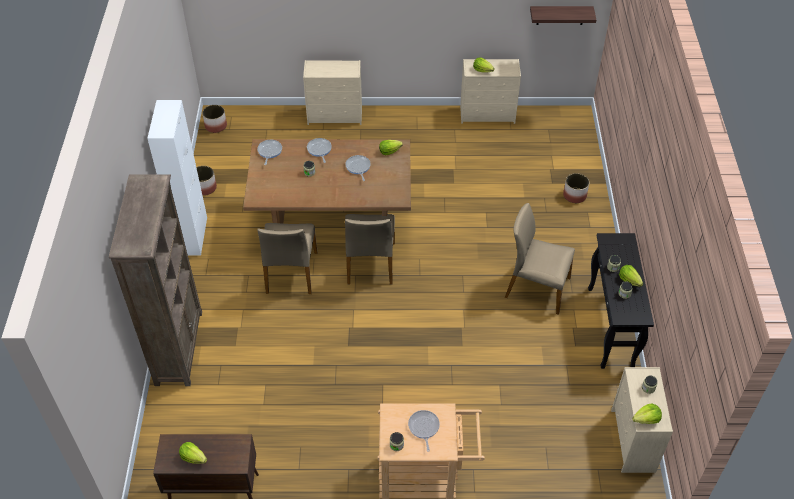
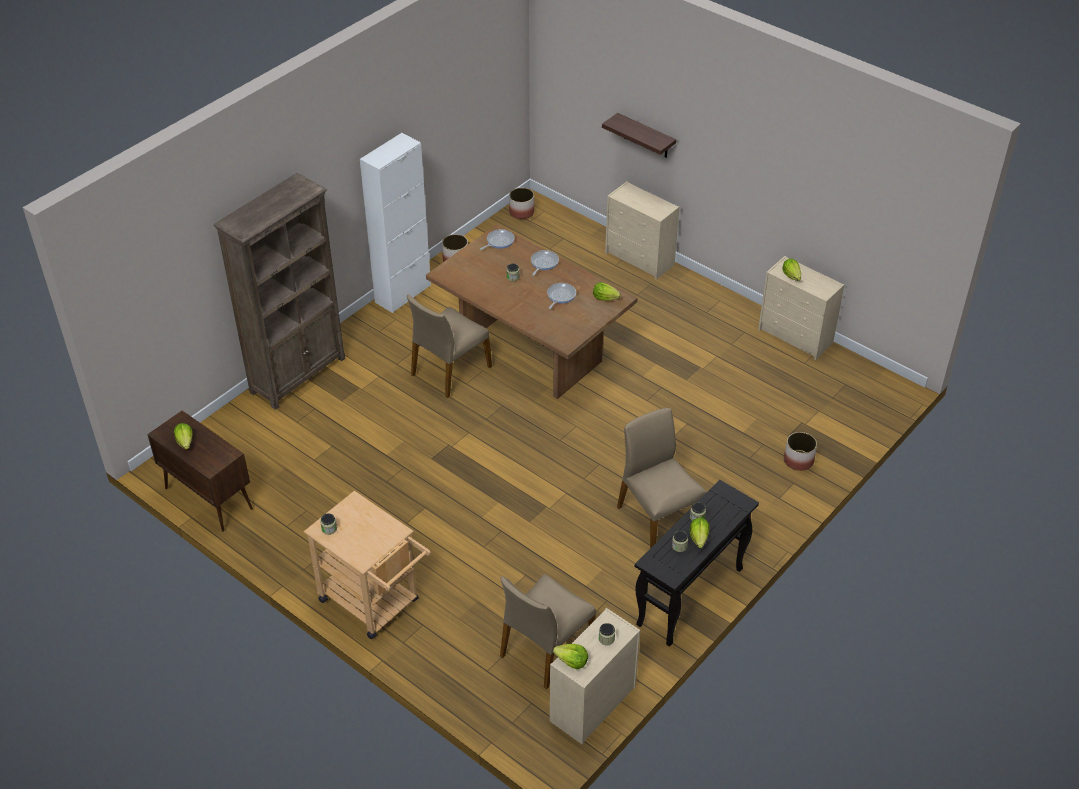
camera: 40 degrees right, 5 degrees down
(370, 263) = (526, 403): beige chair -> beige chair (546, 649)
(423, 428) = (365, 531): frying pan -> none
(560, 15) = (896, 250): shelf -> shelf (646, 136)

